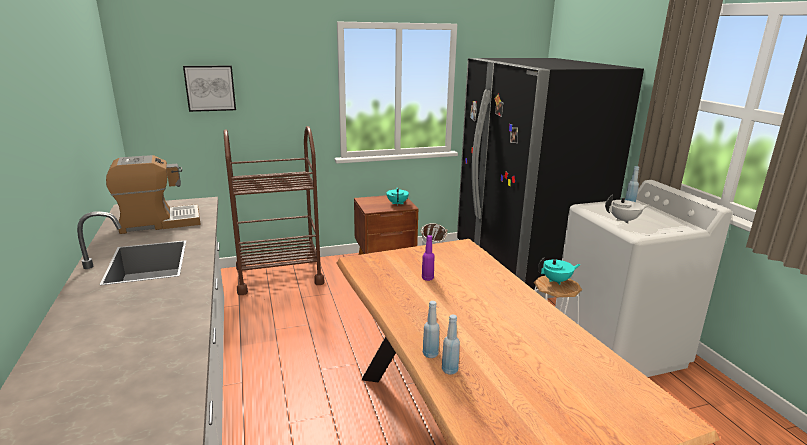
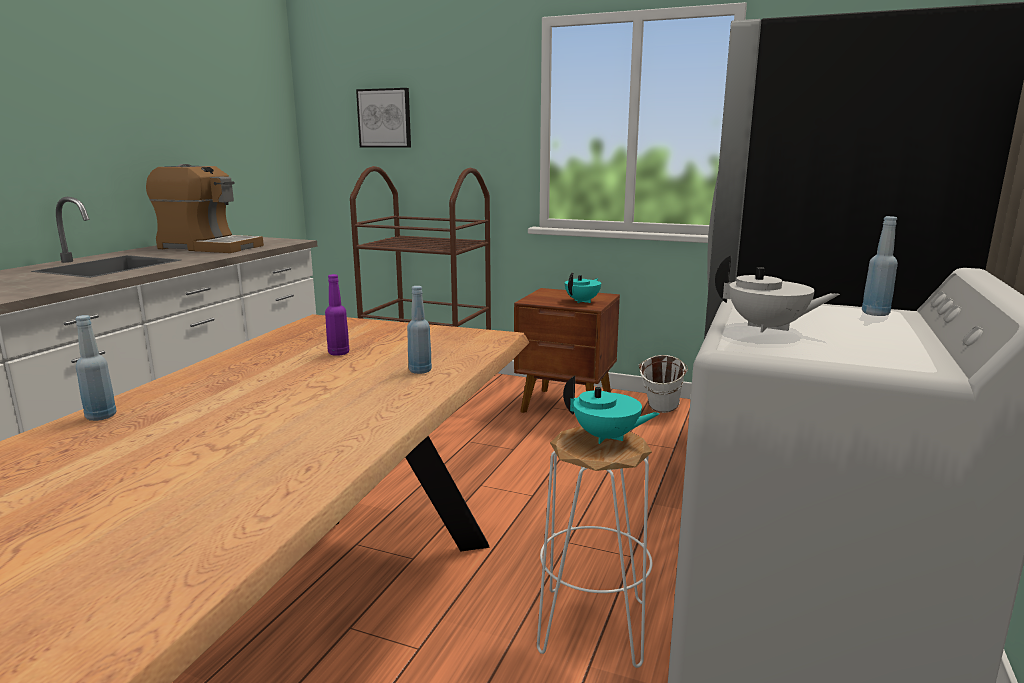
camera: 40 degrees right, 5 degrees down
(449, 370) = (63, 438): blue bottle -> blue bottle (420, 371)

